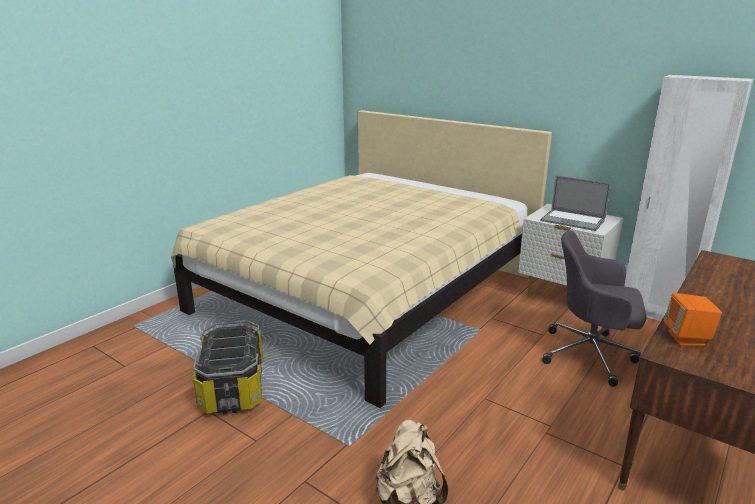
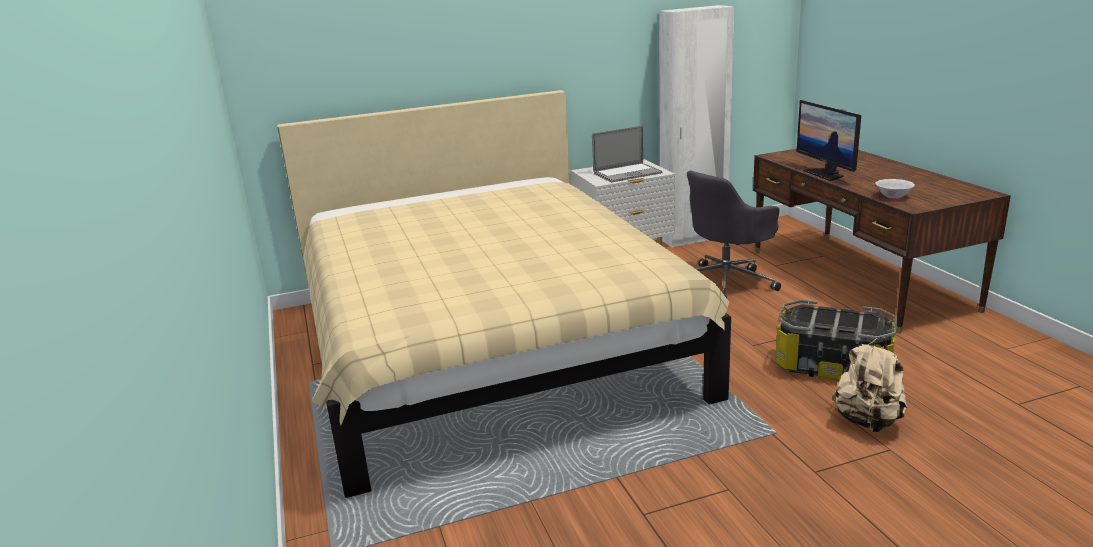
camera: 55 degrees left, 0 degrees up
(232, 387) = (605, 486): storage box -> storage box (832, 367)
(687, 338) = (893, 196): orange speaker -> white bowl
(702, 291) = (826, 174): none -> monitor

